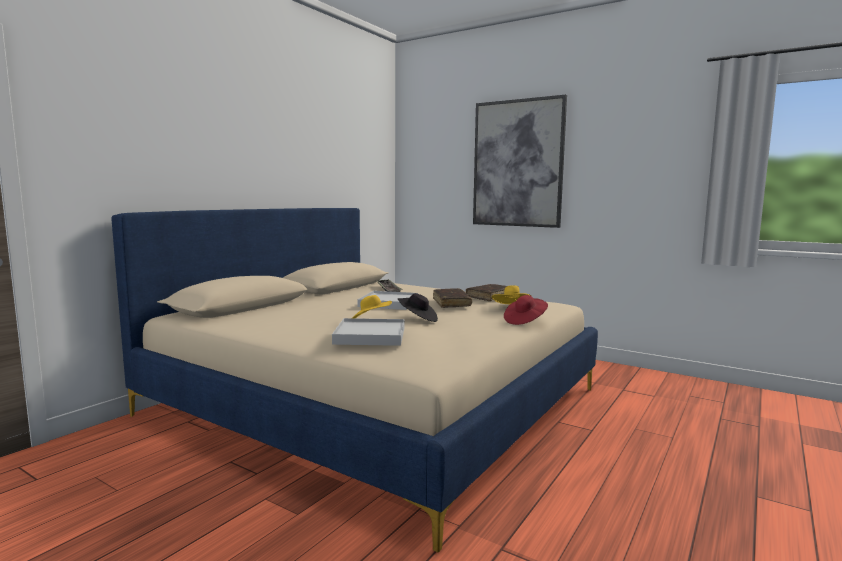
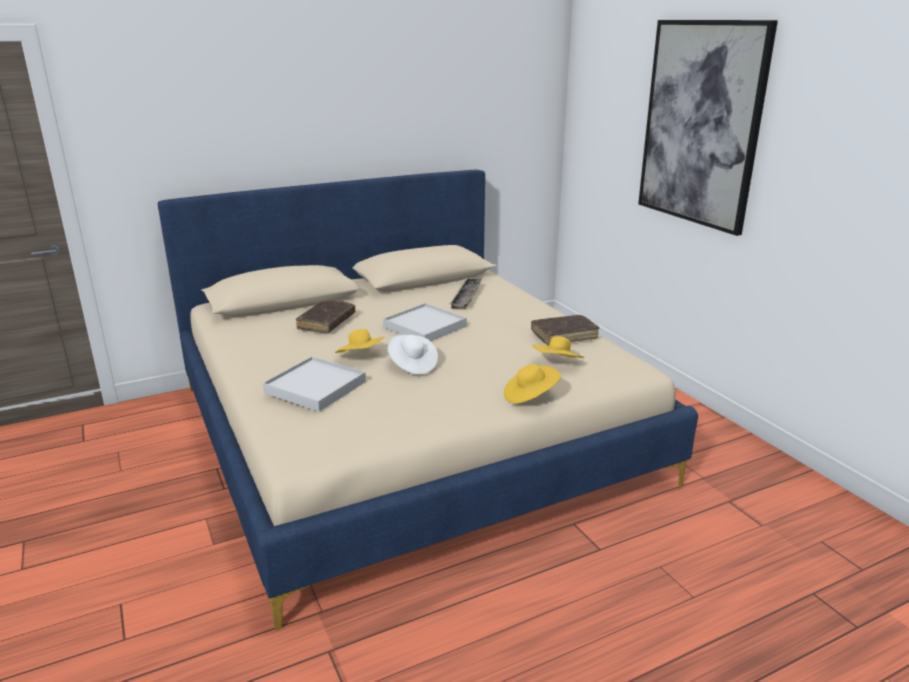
camera: 30 degrees right, 15 degrees up
(418, 319) = (412, 365): black hat -> white hat
(451, 303) = (497, 340): brown book -> brown book (326, 322)
(525, 321) = (530, 396): red hat -> yellow hat

